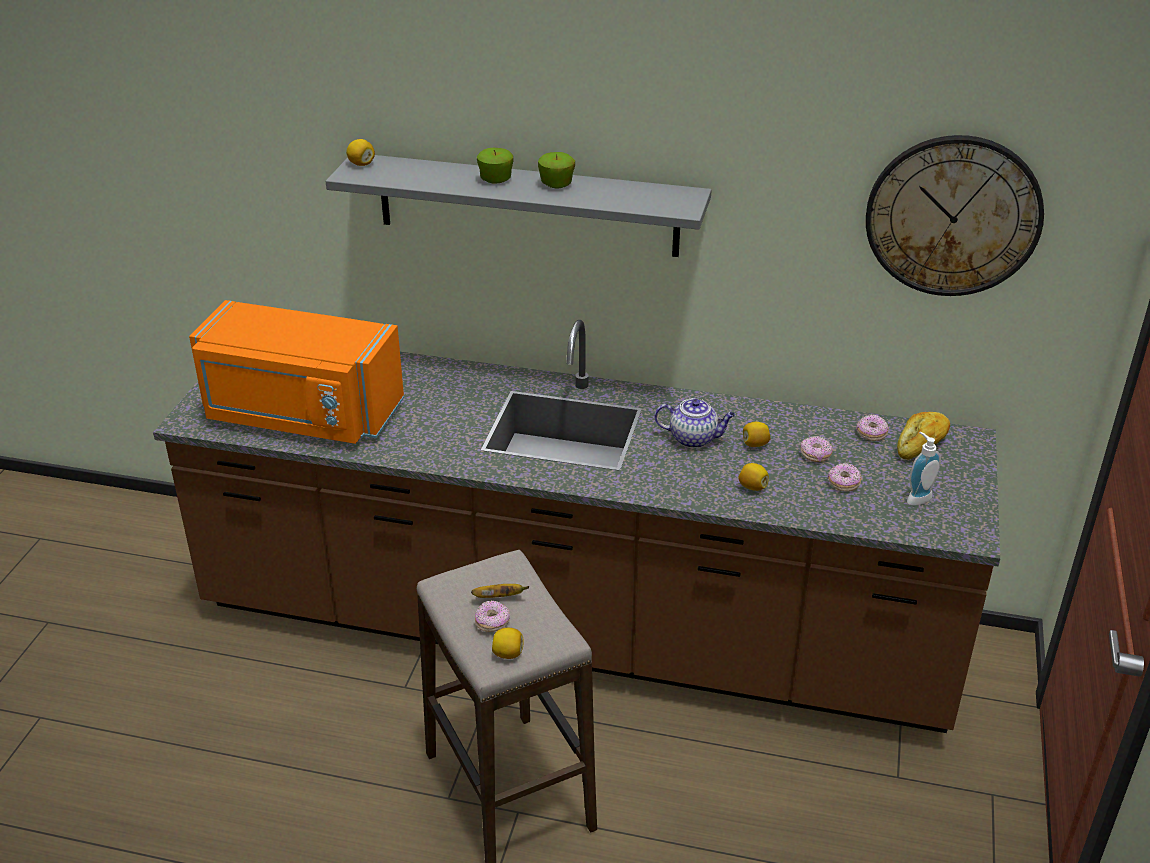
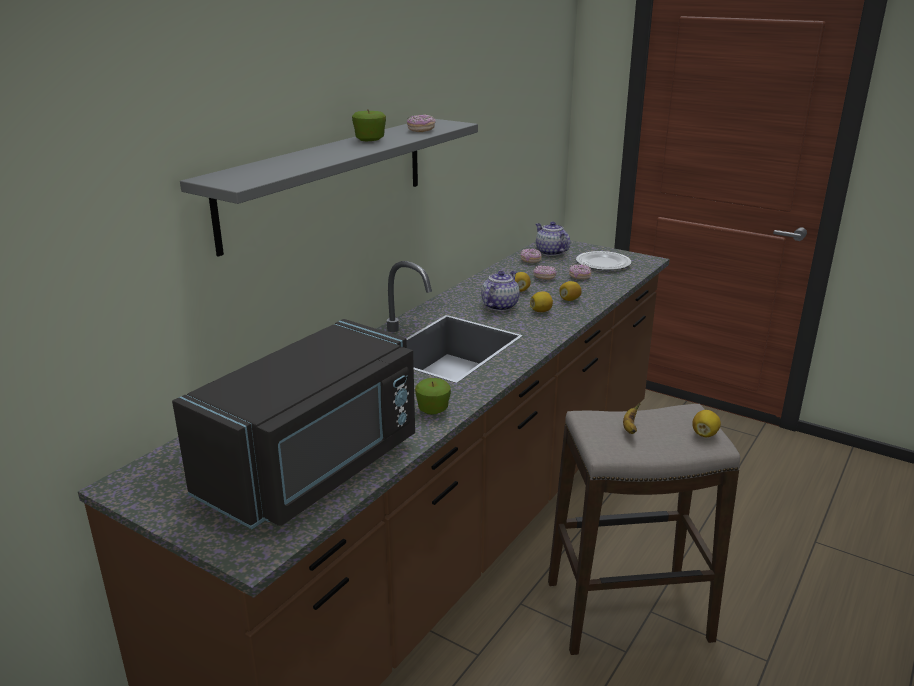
camera: 70 degrees left, 10 degrees down
(300, 415) = (315, 468): orange microwave -> black microwave
(361, 164) = (219, 179): lemon -> lemon (541, 311)
(492, 623) = (661, 436): donut -> donut (421, 130)
(495, 180) = (333, 150): apple -> apple (433, 410)
(916, 497) = (604, 263): soap dispenser -> plate
(922, 444) = (550, 252): bread -> teapot
(953, 216) = (521, 96): wall clock -> none

